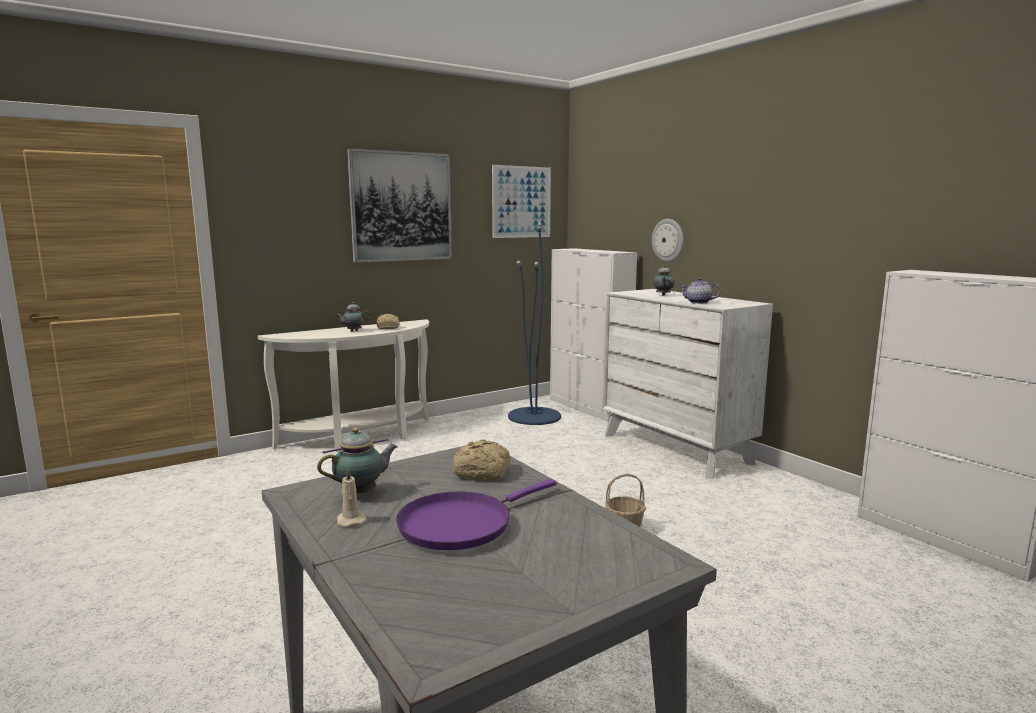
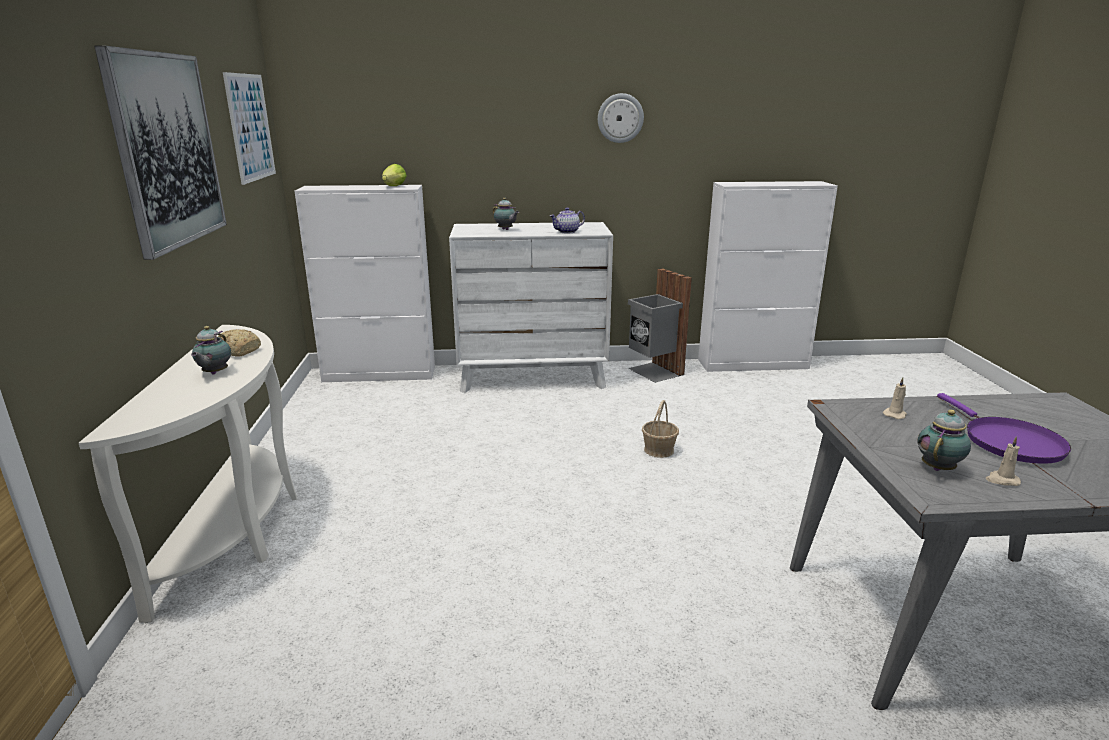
camera: 60 degrees left, 10 degrees up
(362, 493) = (938, 467): teapot -> teapot turned 45 degrees clockwise
(483, 473) = (895, 414): bread -> beige candle
(534, 416) = (357, 405): blue floor lamp -> none
(609, 251) = (393, 187): none -> lettuce
(668, 240) = (464, 168): wall clock -> wall clock (620, 118)
(794, 491) = (654, 372): none -> grey trash can

